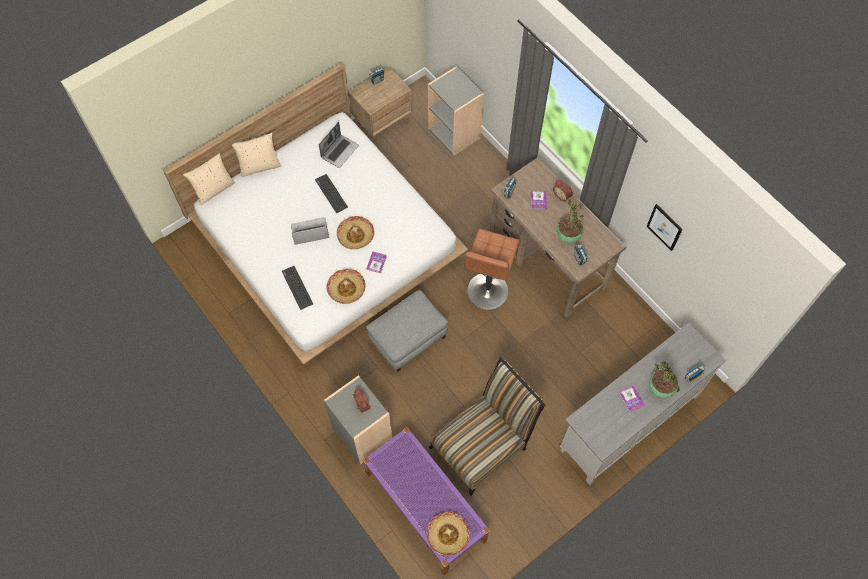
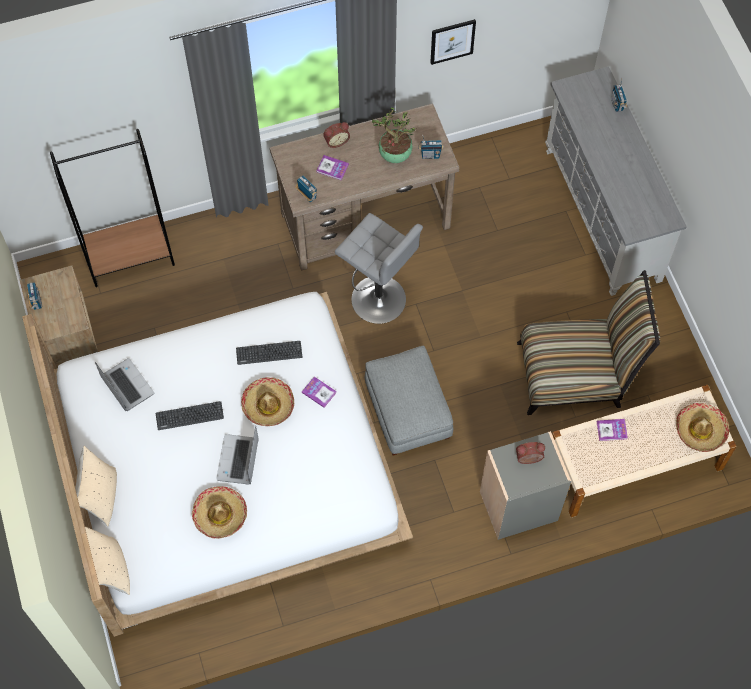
camera: 70 degrees left, 0 degrees up
(297, 287) = (316, 500): keyboard -> keyboard (269, 353)
(346, 289) = (343, 440): hat -> hat (220, 515)
(425, 507) = (634, 463): purple bench -> beige bench
(455, 133) = (130, 257): grey bookcase -> clothes rack
(483, 444) = (576, 374): chair -> chair turned 105 degrees clockwise
(487, 291) = (378, 300): brown stool -> grey stool
(631, 399) = (623, 171): book -> book (611, 430)
(660, 389) = (621, 139): potted plant -> none

